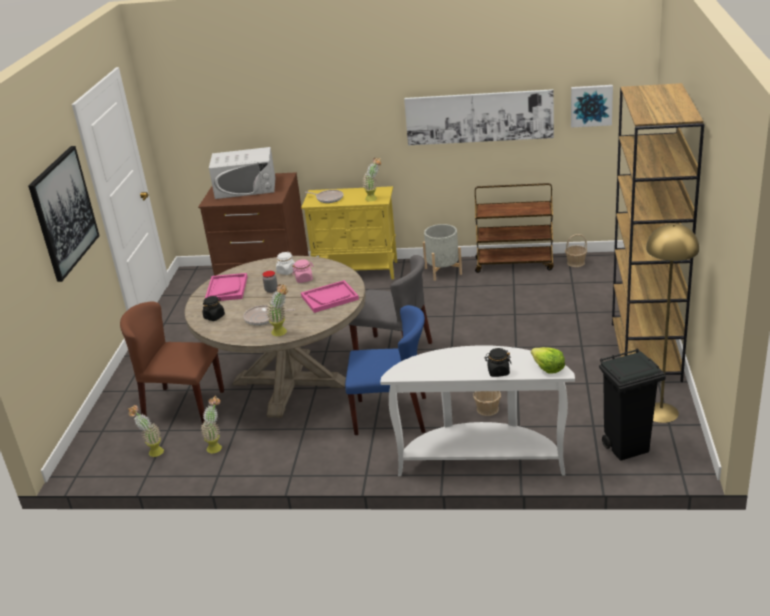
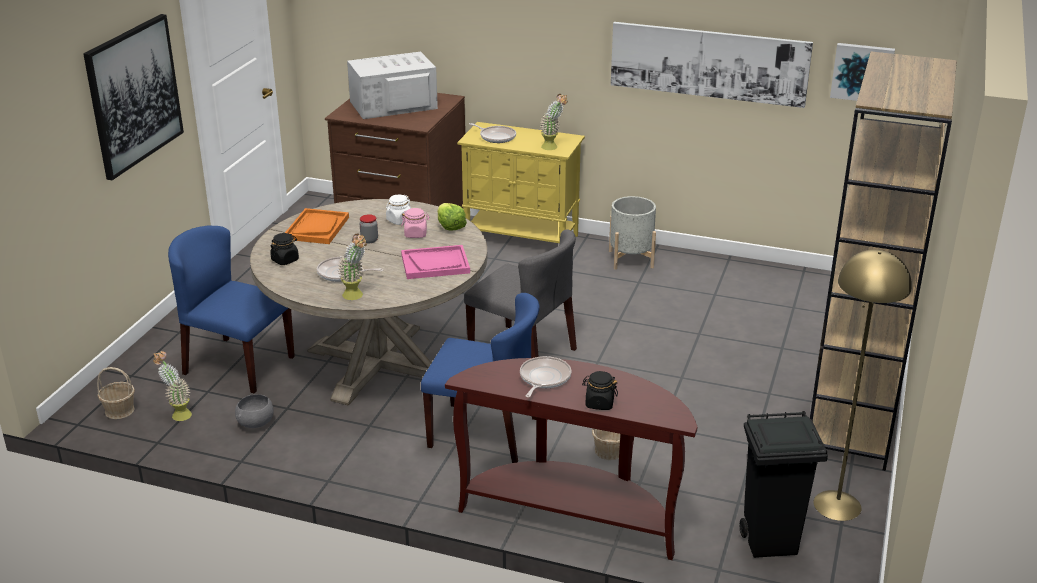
camera: 10 degrees right, 0 degrees up
(183, 406) = (238, 365): brown chair -> blue chair
(217, 446) = (256, 424): potted plant -> grey bowl
(226, 289) = (317, 228): pink tray -> orange tray
(246, 188) = (393, 105): white microwave -> white microwave turned 150 degrees clockwise
(450, 363) = (543, 378): none -> frying pan
(481, 459) = (572, 515): white console table -> brown console table
(514, 264) = (728, 267): brown cart -> none
(547, 368) = (665, 412): lettuce -> lettuce (450, 226)
(575, 263) = (809, 282): basket -> basket (119, 410)

